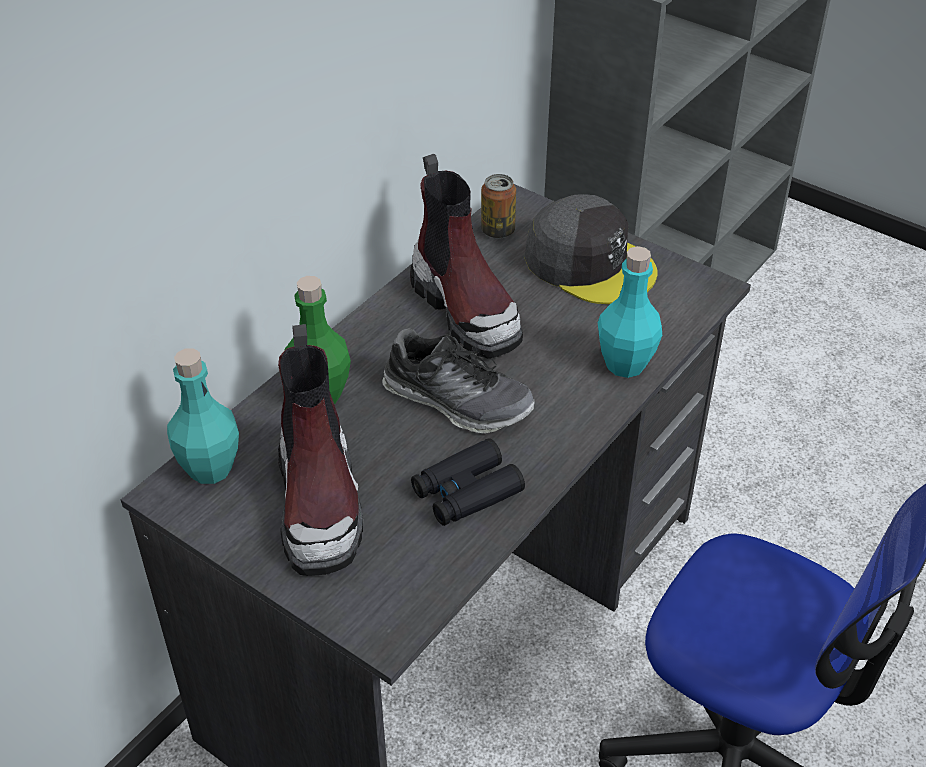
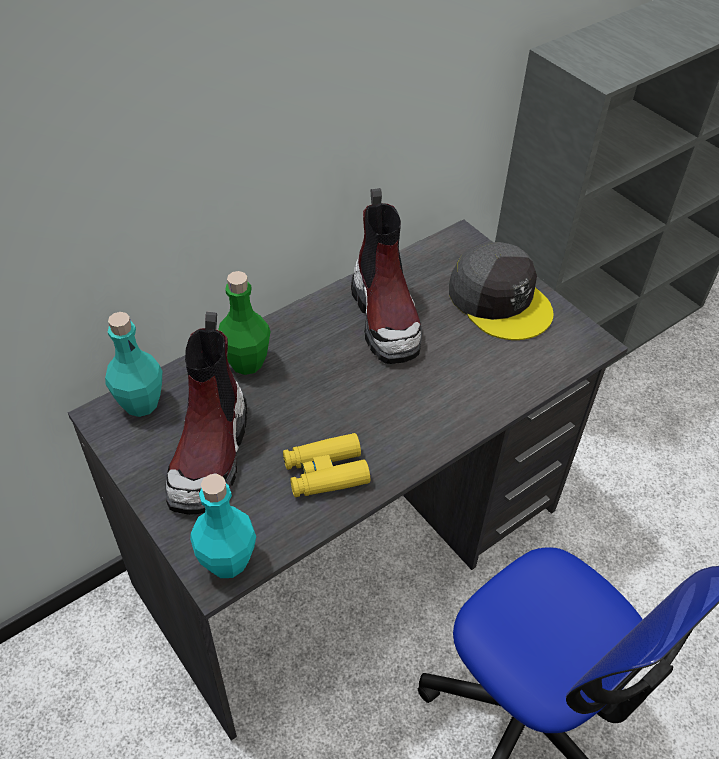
camera: 15 degrees right, 5 degrees up
(457, 400) = (349, 393): shoe -> none
(466, 492) = (325, 472): black binoculars -> yellow binoculars
(497, 231) = (436, 257): can -> none
(625, 364) = (495, 394): turquoise bottle -> turquoise bottle (227, 561)

